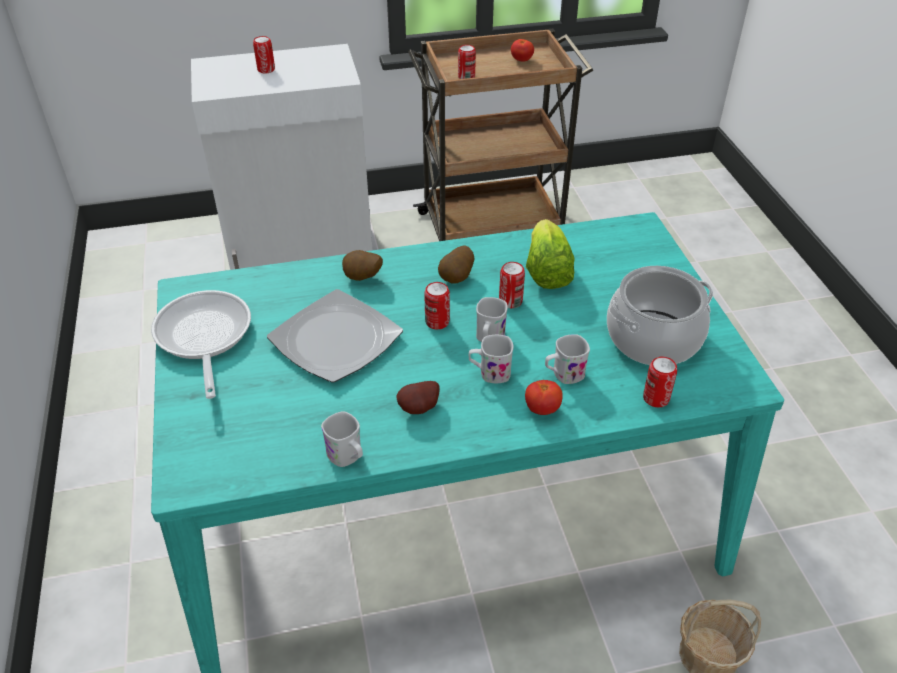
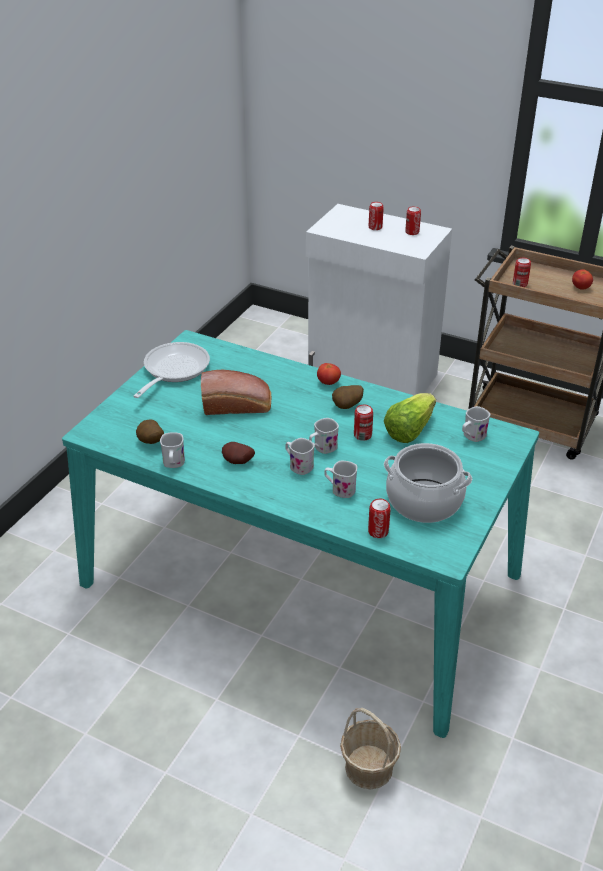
camera: 40 degrees right, 5 degrees down
(337, 339) = (238, 405): plate -> bread
(362, 278) = (292, 380): potato -> potato (150, 443)
(437, 322) = (304, 424): can -> can (412, 232)
(542, 409) = (303, 499): tomato -> tomato (328, 383)
(608, 247) = (472, 436): none -> white mug

